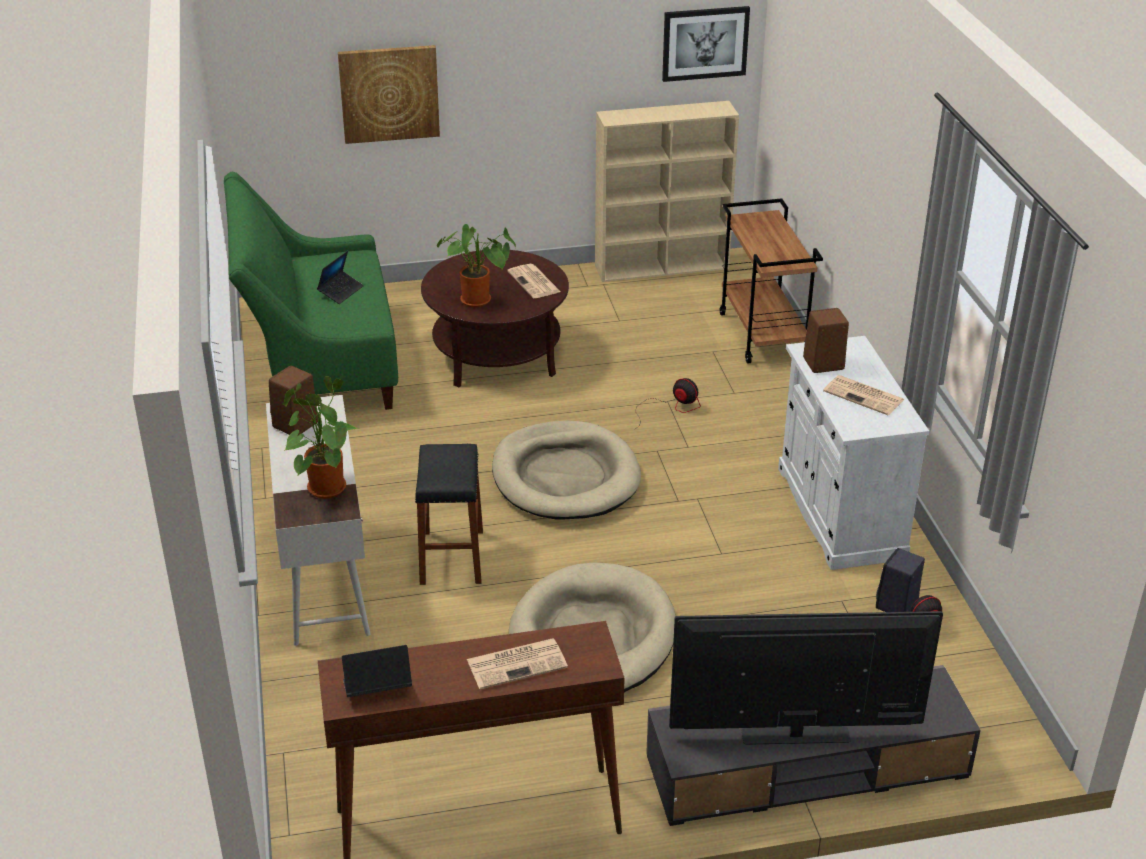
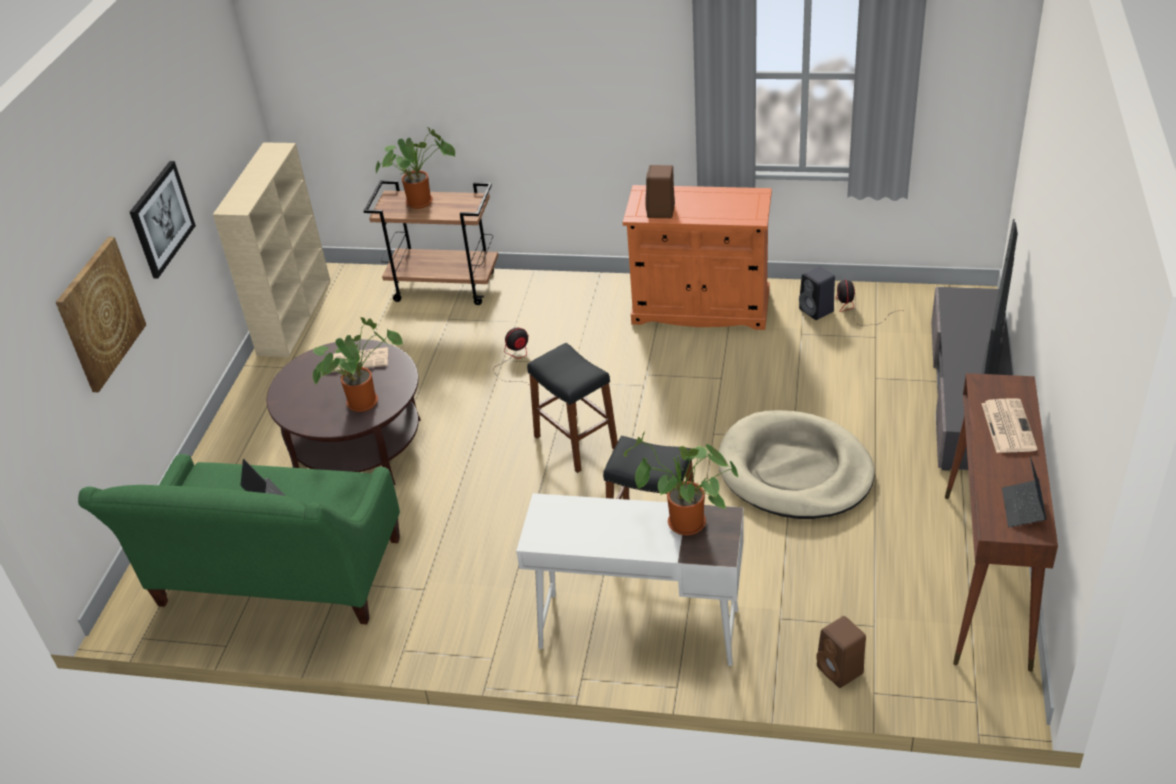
camera: 65 degrees left, 5 degrees up
(295, 426) = (570, 533): brown speaker -> brown speaker (841, 671)
(565, 477) = (576, 442): beige dog bed -> black stool
(705, 43) = (233, 102): picture -> picture (161, 219)
(774, 234) = (422, 201): none -> potted plant
(840, 512) = (700, 308): white cabinet -> orange cabinet
(865, 396) = (714, 203): newspaper -> none

